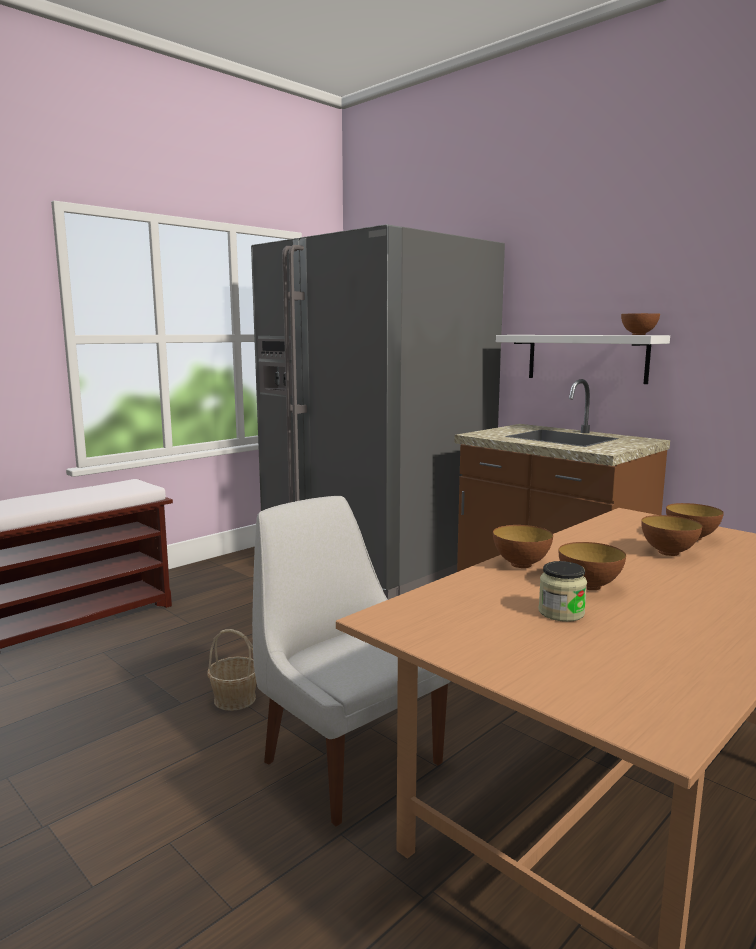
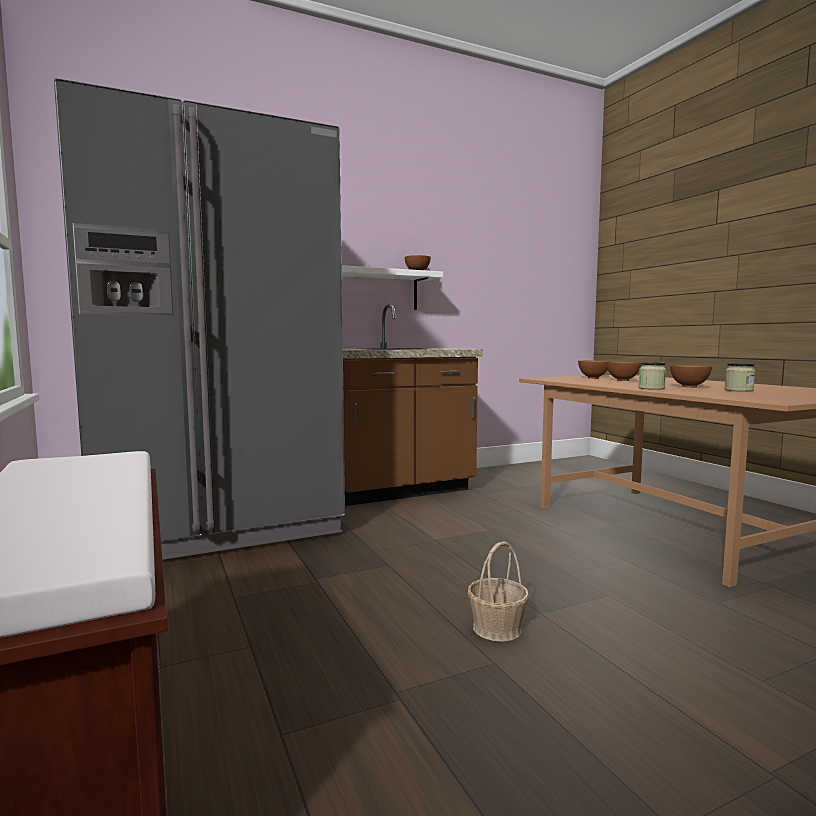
camera: 70 degrees left, 5 degrees down
(348, 759) = (618, 587): white chair -> none
(521, 564) = (651, 388): bowl -> jar

